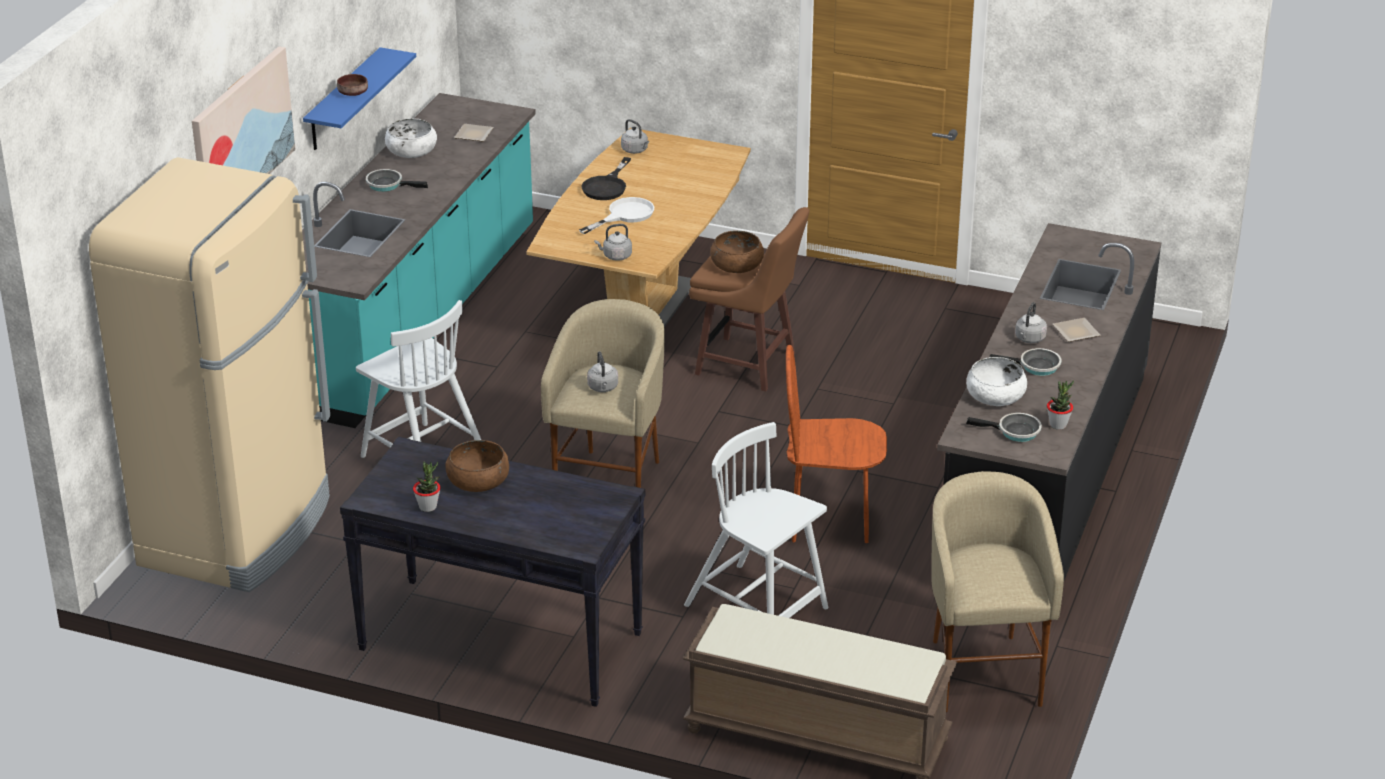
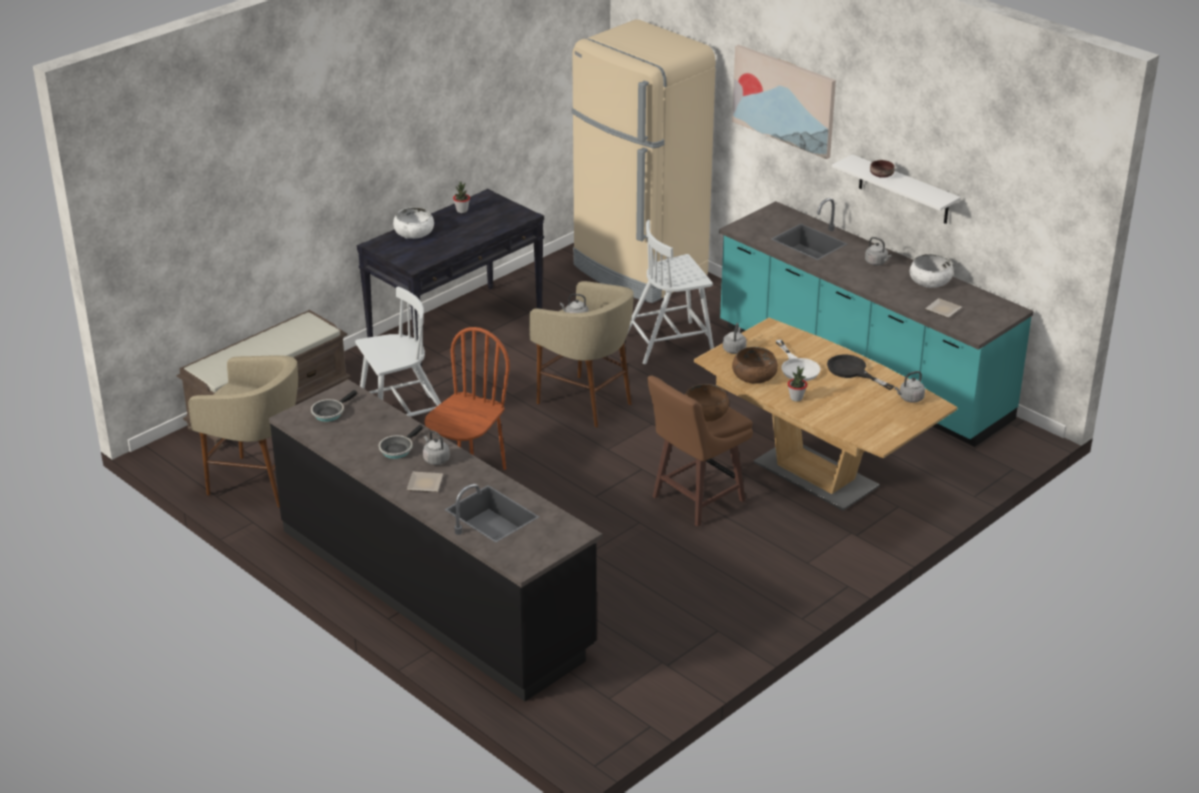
camera: 115 degrees right, 0 degrees up
(343, 100) = (903, 190): blue shelf -> white shelf
(388, 185) = (877, 262): frying pan -> grey kettle
(478, 480) = (473, 229): brown bowl -> brown bowl (754, 375)
(995, 395) = (379, 420): white bowl -> white bowl (414, 232)
(1058, 425) = (319, 432): potted plant -> potted plant (796, 398)

